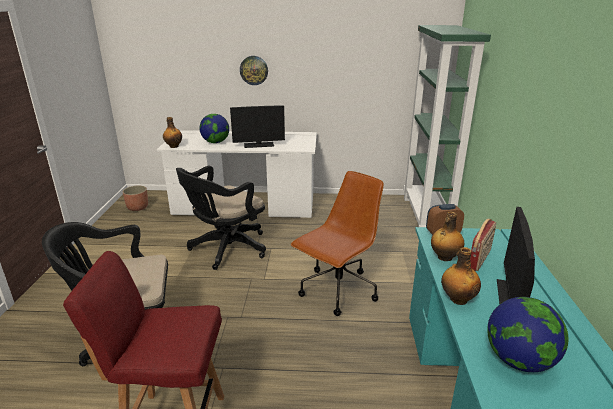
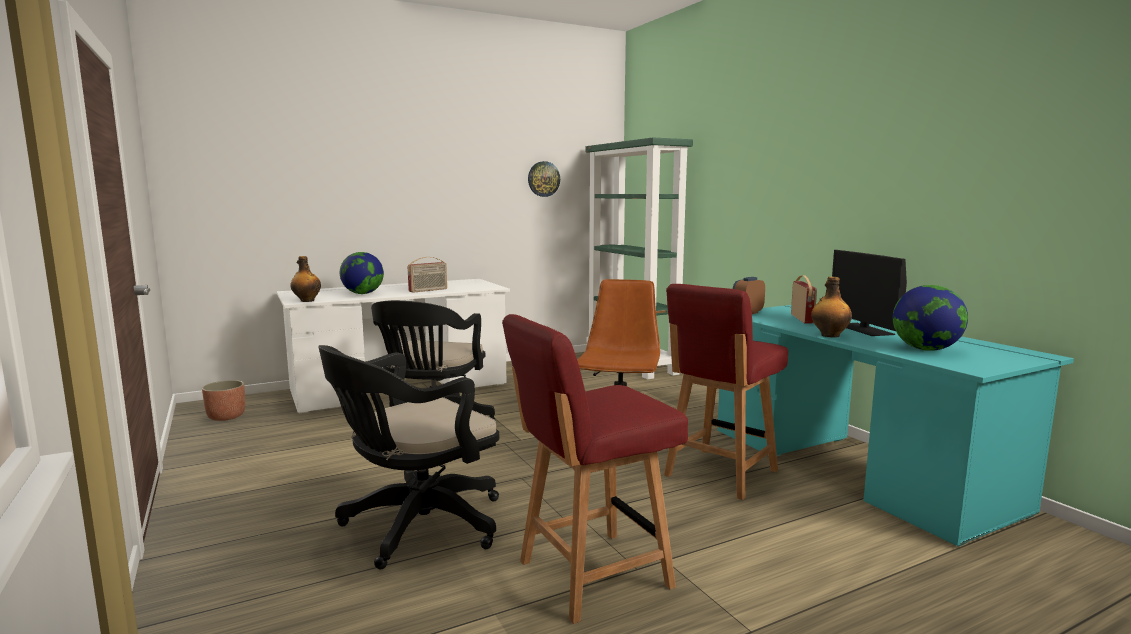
camera: 30 degrees left, 15 degrees down
(254, 70) = (395, 199): wall clock -> wall clock (543, 179)
(259, 145) = (428, 290): monitor -> radio
(360, 366) = (719, 474): none -> red chair
(444, 257) = (775, 321): bottle -> none

